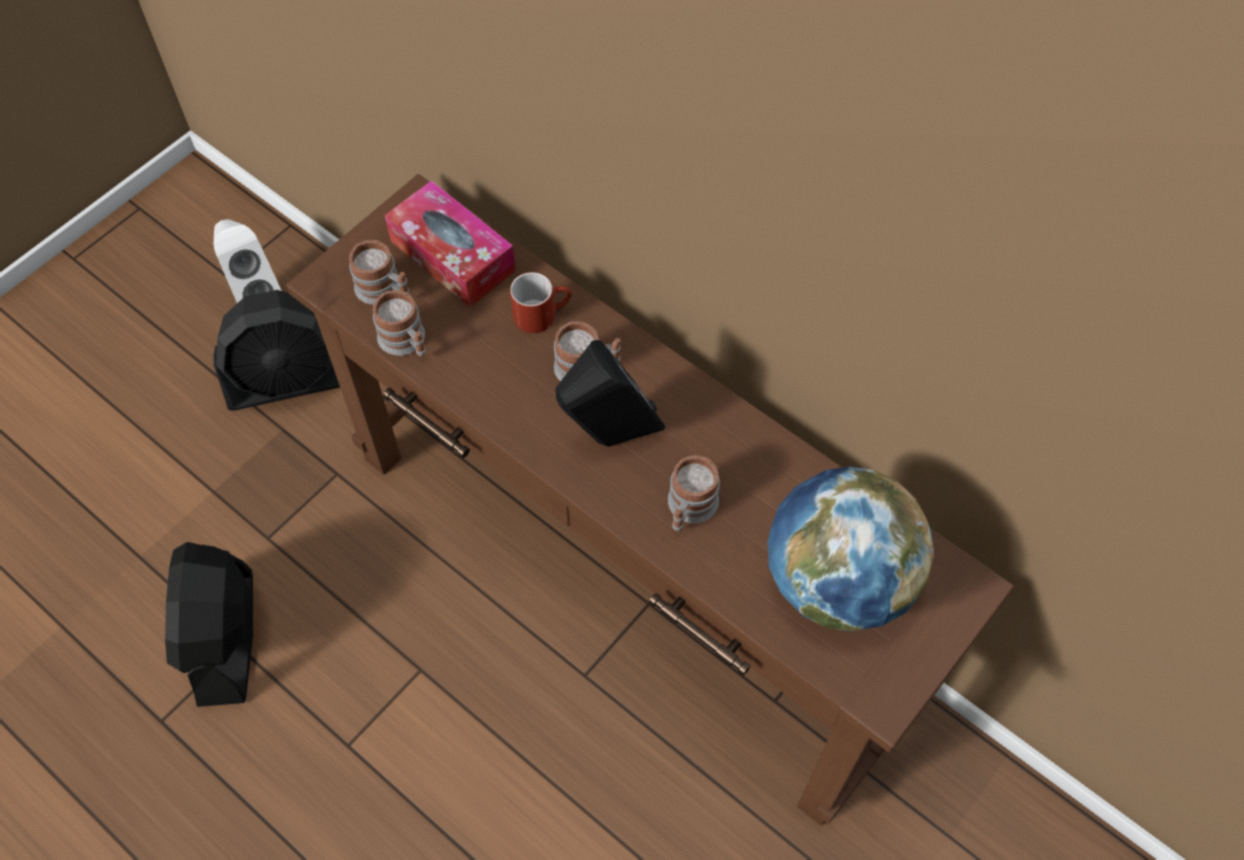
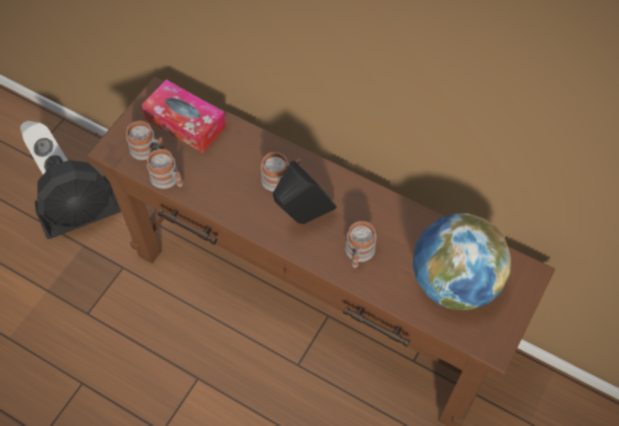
camera: 10 degrees left, 0 degrees up
(225, 638) = (73, 379): black fan -> none
(542, 313) = (247, 150): red mug -> none

